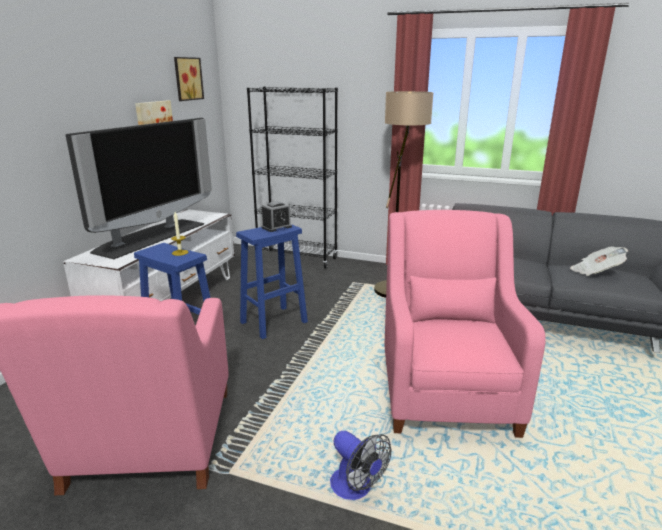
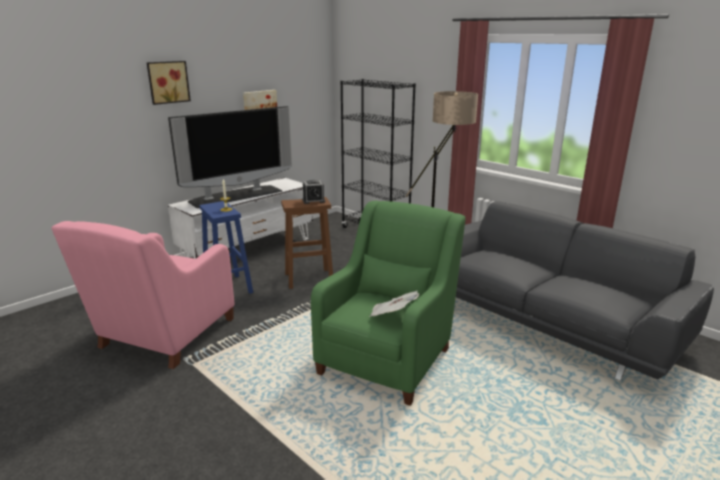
camera: 25 degrees right, 0 degrees up
(187, 79) = (297, 71): picture -> picture (168, 82)
(274, 322) = (309, 278): blue stool -> brown stool
(356, 489) = (258, 398): fan -> none
(445, 390) = (388, 357): pink armchair -> green armchair
(595, 272) = (582, 287): newspaper -> newspaper (392, 315)

